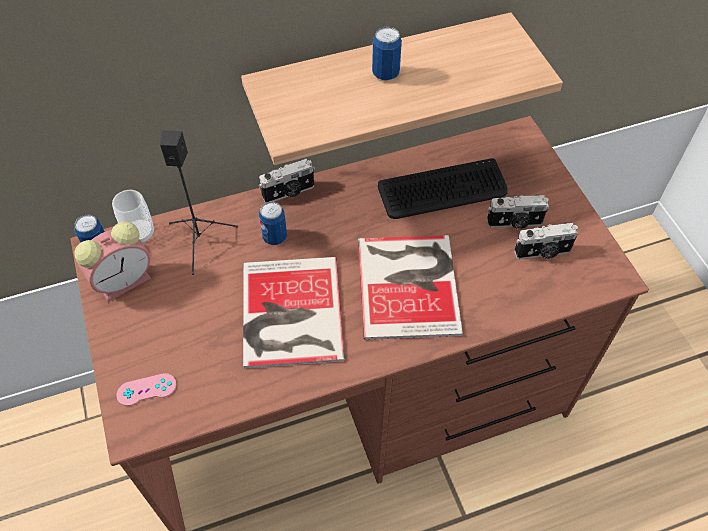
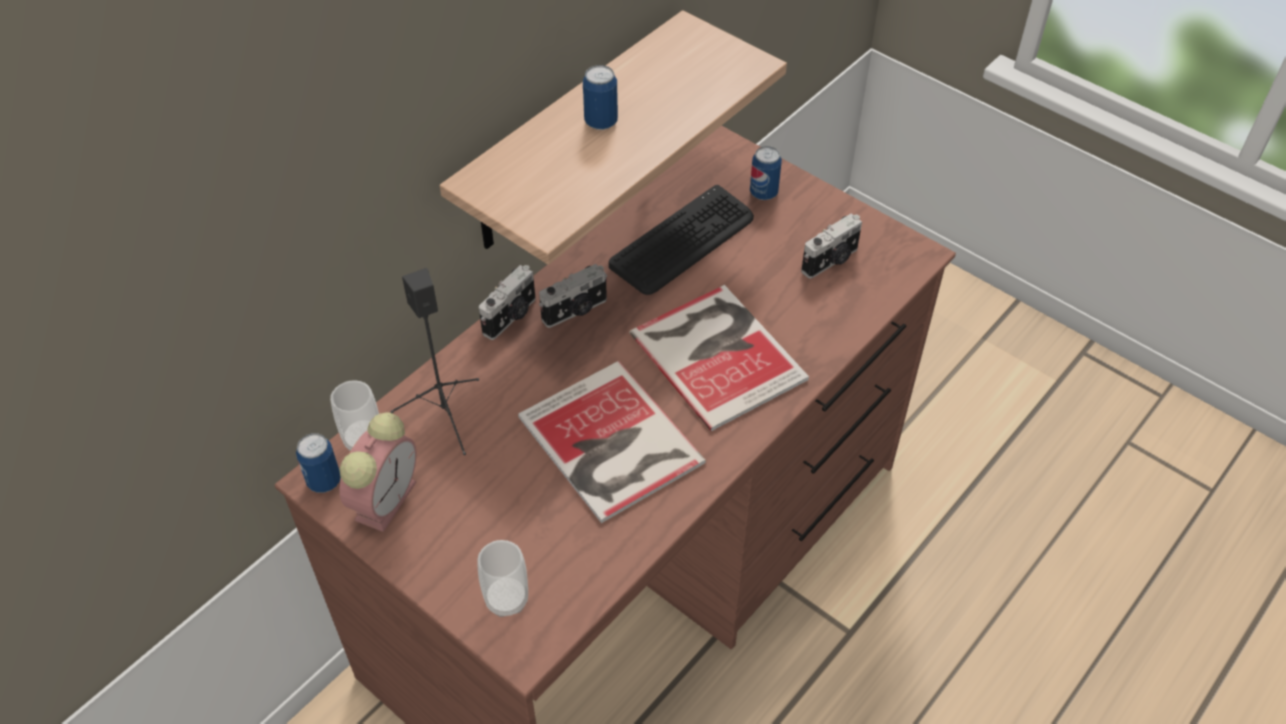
camera: 30 degrees left, 5 degrees down
(146, 389) = (506, 599): pink game controller -> cup
(275, 237) = (531, 371): can -> can (763, 193)
(514, 223) = (782, 244): camera -> camera (575, 311)

